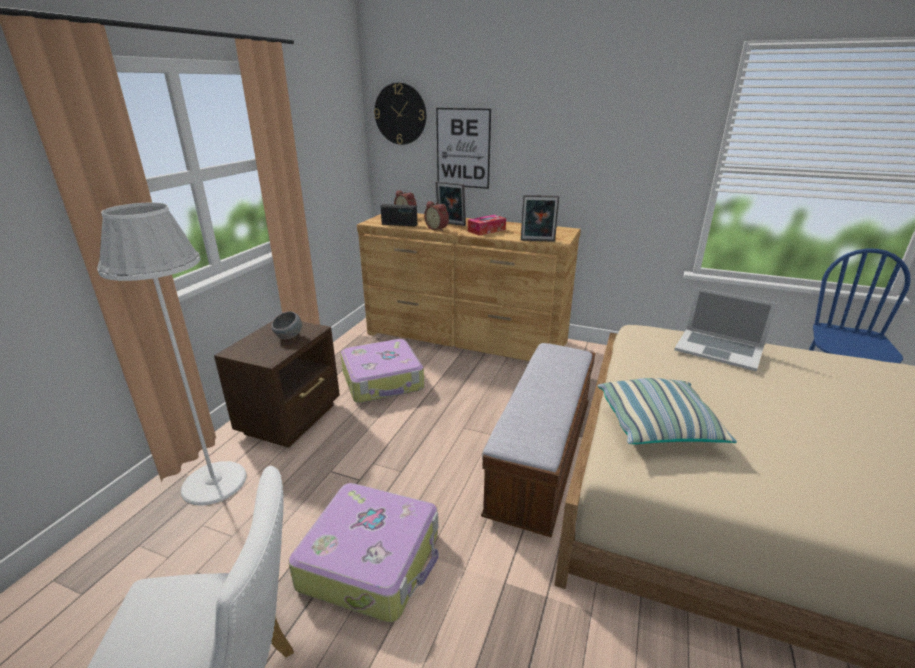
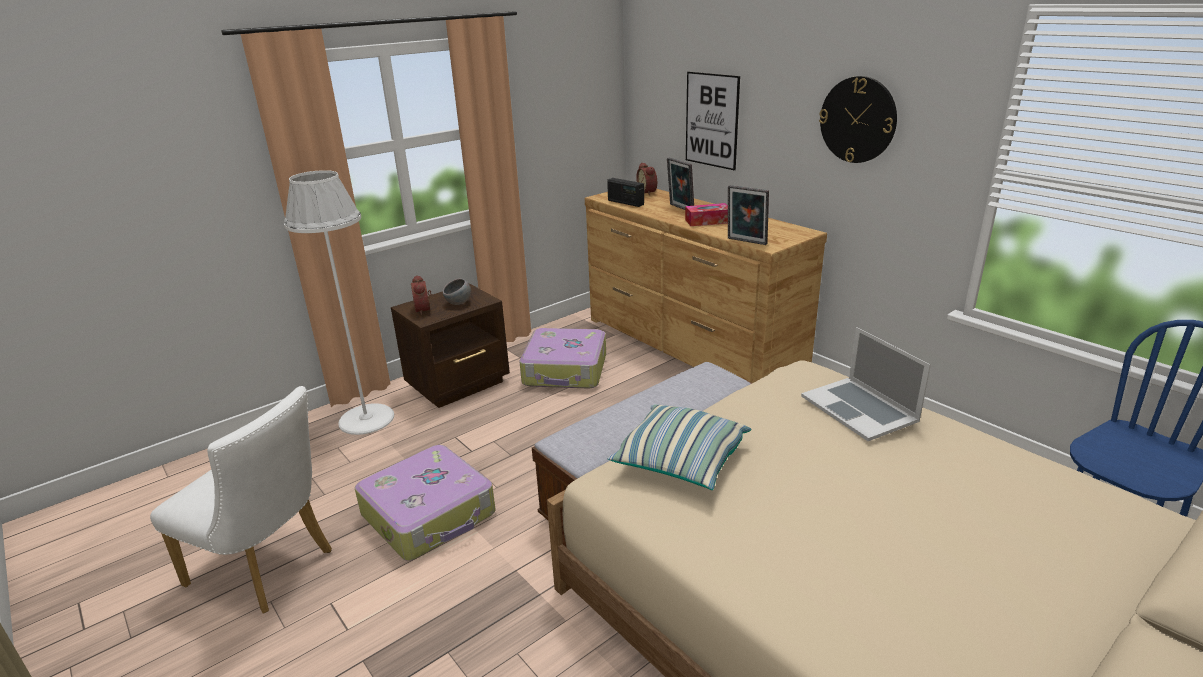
camera: 30 degrees right, 0 degrees up
(400, 114) = (655, 76): wall clock -> wall clock (858, 120)
(437, 228) = (658, 212): alarm clock -> alarm clock (424, 309)

